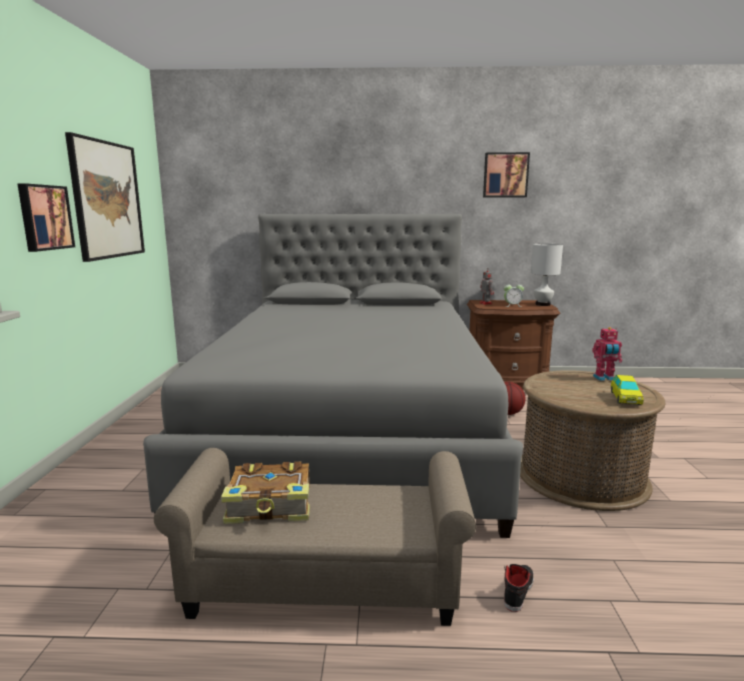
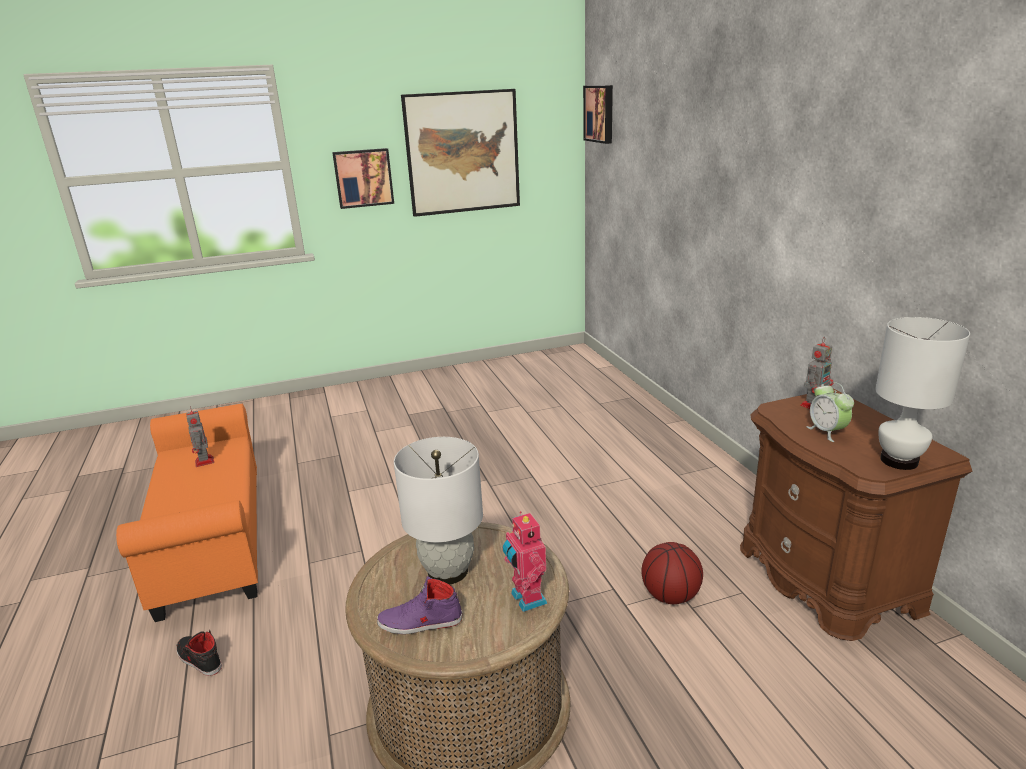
camera: 70 degrees right, 10 degrees up
(271, 505) = (204, 462): book -> toy robot
(324, 583) = (213, 543): beige ottoman -> orange ottoman
(351, 429) = (507, 478): grey bed -> none
(505, 175) = (941, 135): picture -> picture (600, 113)
(517, 590) = (198, 659): black shoe -> black shoe turned 150 degrees counterclockwise
(576, 390) = (447, 571): none -> white table lamp
(625, 398) = (420, 622): toy car -> purple shoe

